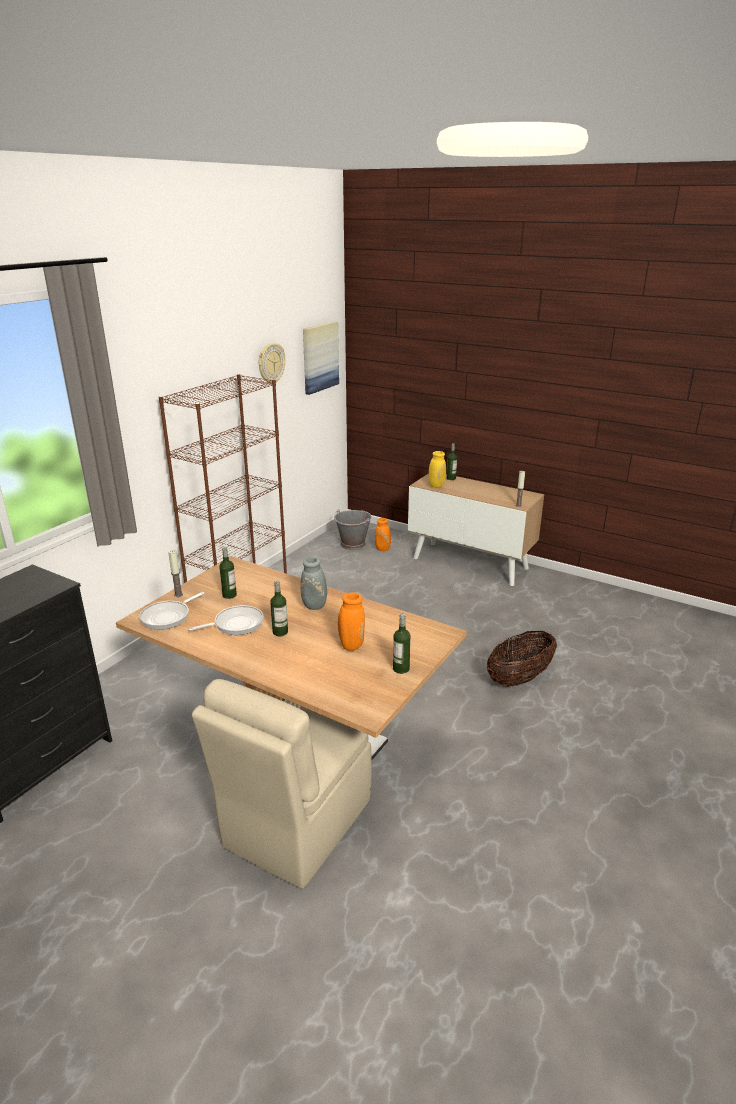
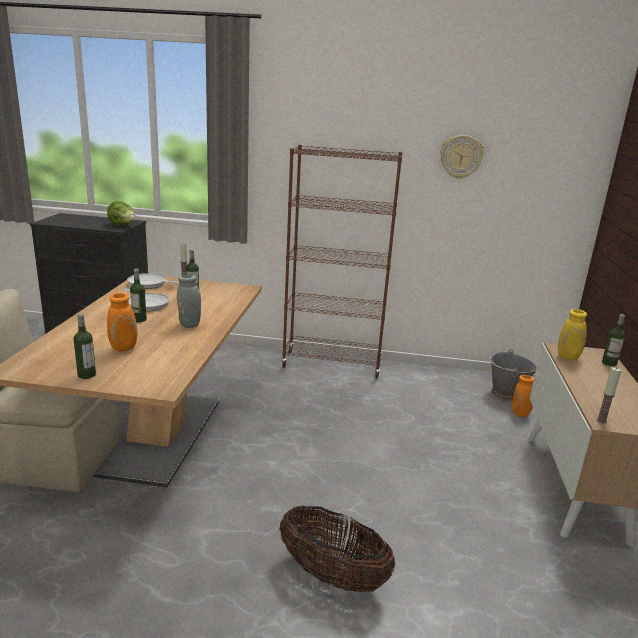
camera: 65 degrees right, 5 degrees down
(44, 580) = (123, 225): none -> lettuce
(320, 357) = (551, 172): picture -> none

